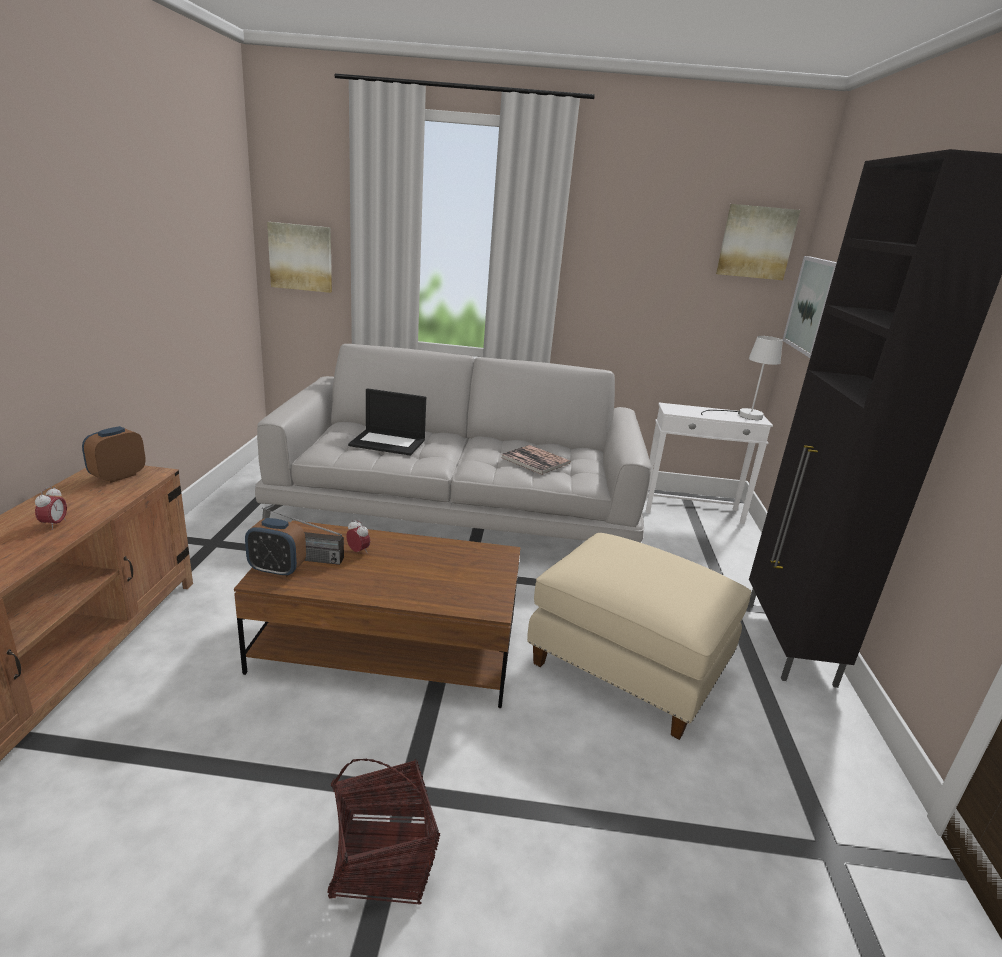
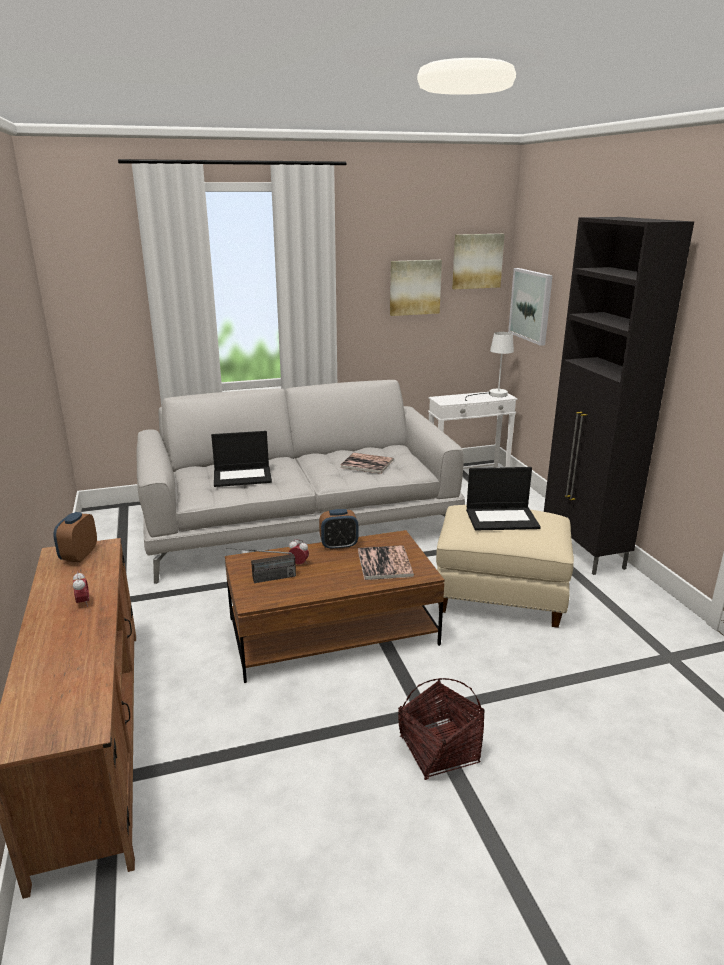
camera: 20 degrees left, 0 degrees up
(277, 570) = (255, 593): alarm clock -> alarm clock (339, 546)
(301, 257) = (96, 325): picture -> picture (414, 287)
(455, 580) = (385, 563): none -> book
(643, 565) = (502, 518): none -> laptop

